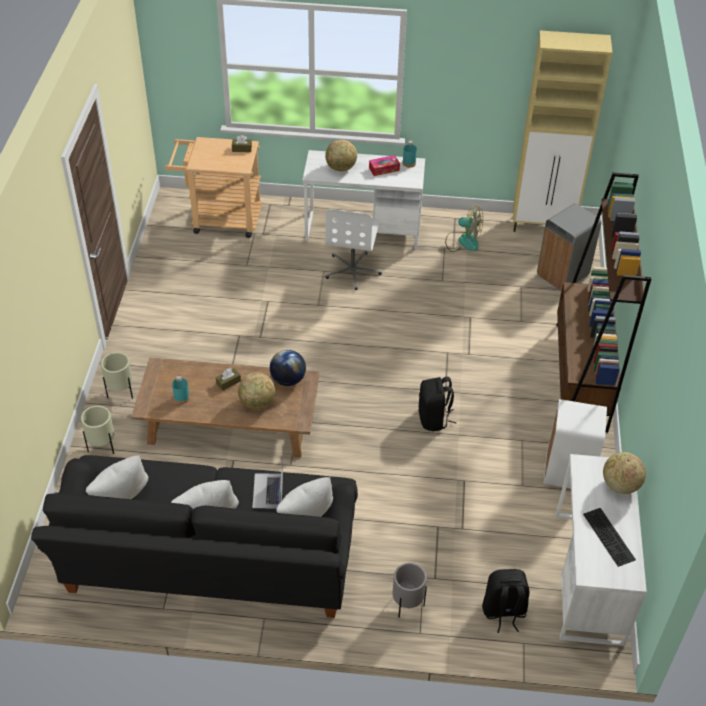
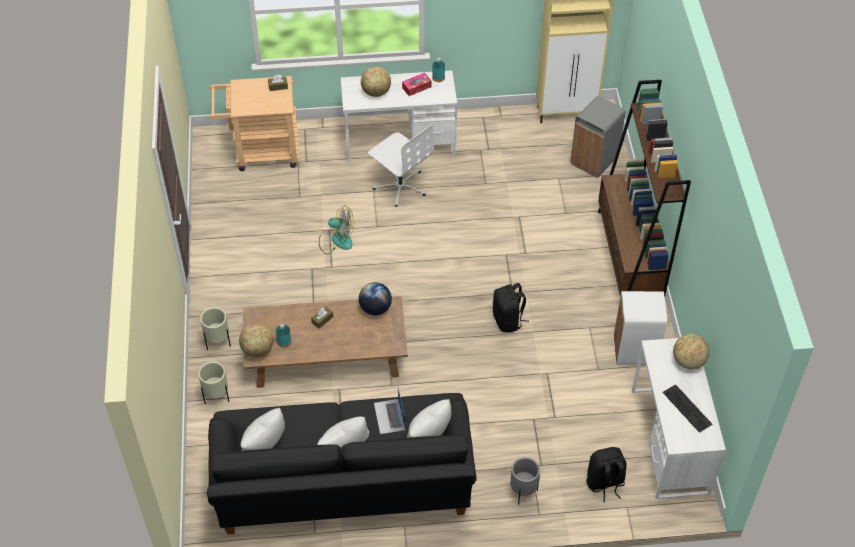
camera: 10 degrees left, 5 degrees up
(257, 403) = (353, 335): globe -> globe (258, 350)
(353, 270) = (400, 186): white office chair -> white office chair turned 45 degrees counterclockwise
(463, 241) = (496, 140): fan -> fan (336, 240)

